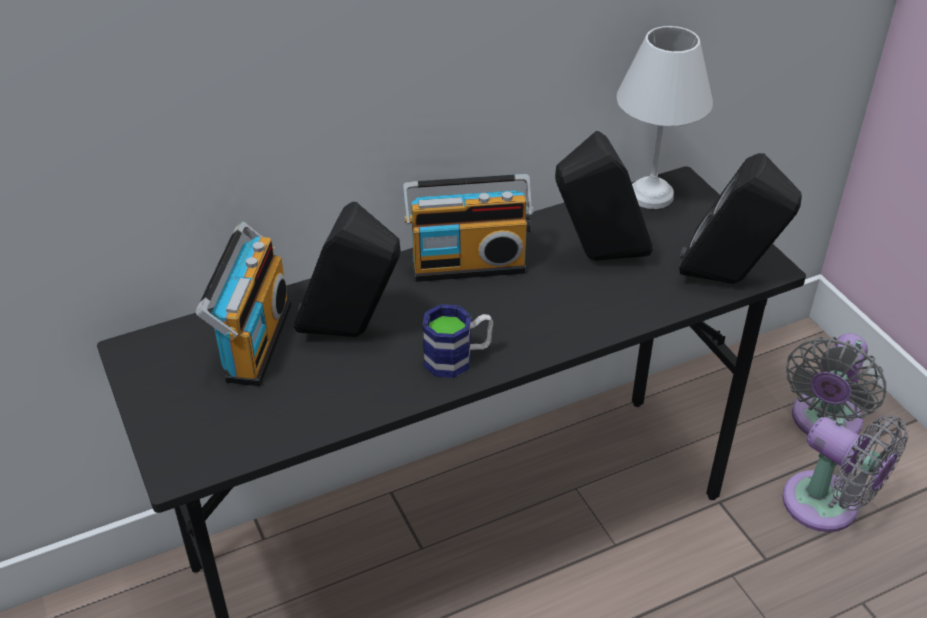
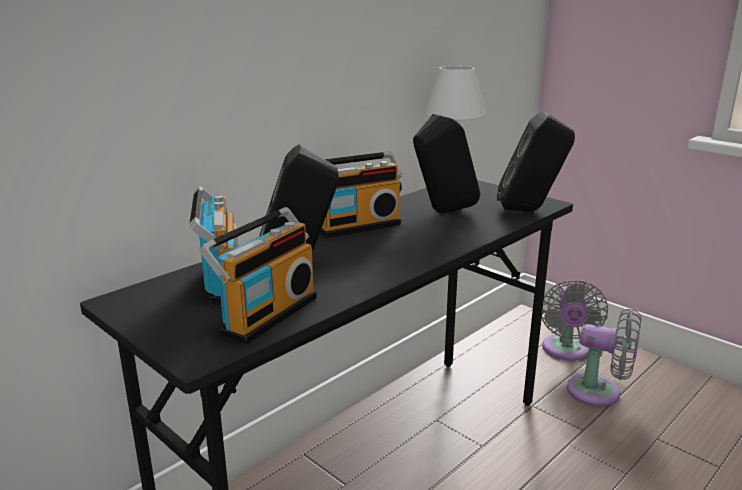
camera: 20 degrees left, 20 degrees down
(276, 417) = (266, 314): none -> radio
(458, 358) = (387, 265): mug -> none

